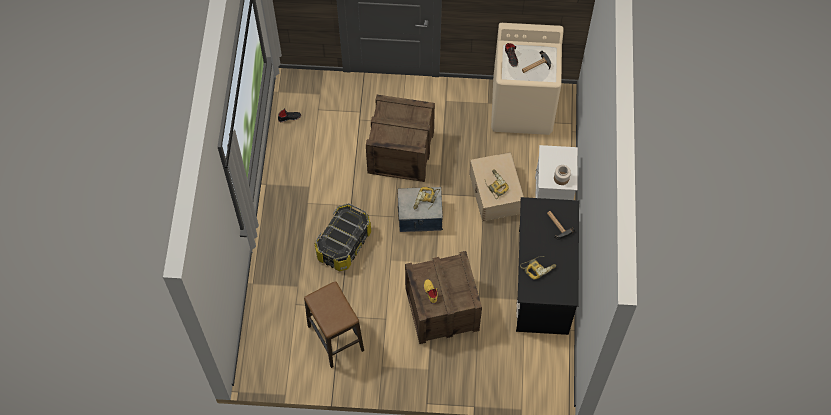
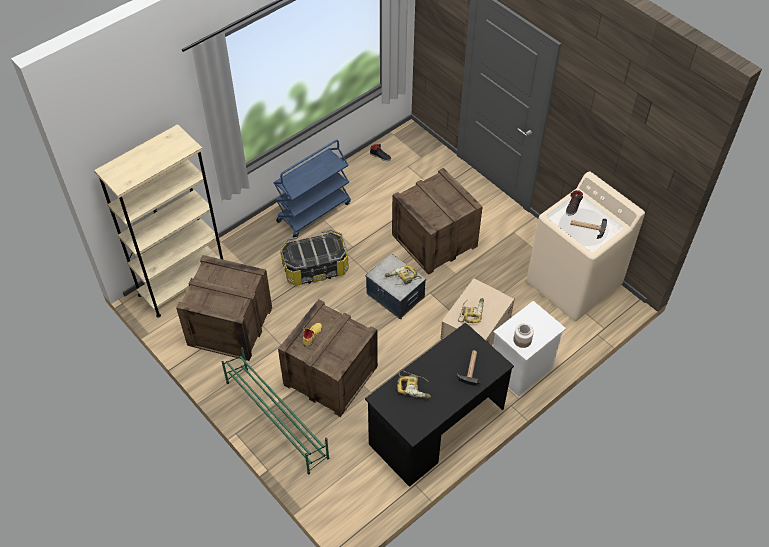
camera: 45 degrees right, 10 degrees down
(264, 338) = (182, 284): none -> beige bookcase
(292, 202) = (314, 211): none -> blue cart
(335, 338) = (230, 326): stool -> crate
(440, 369) = (276, 418): none -> green shoe rack

